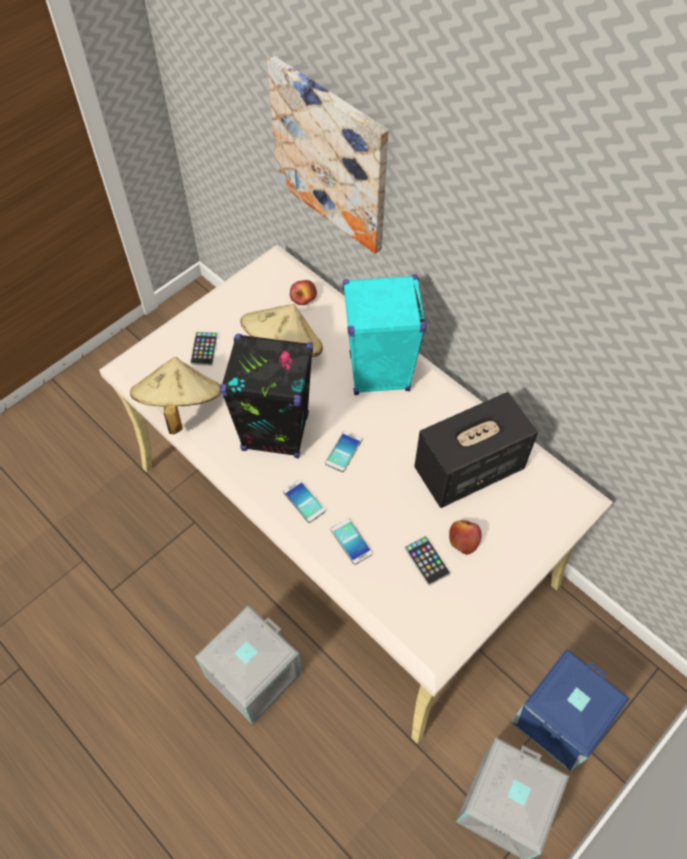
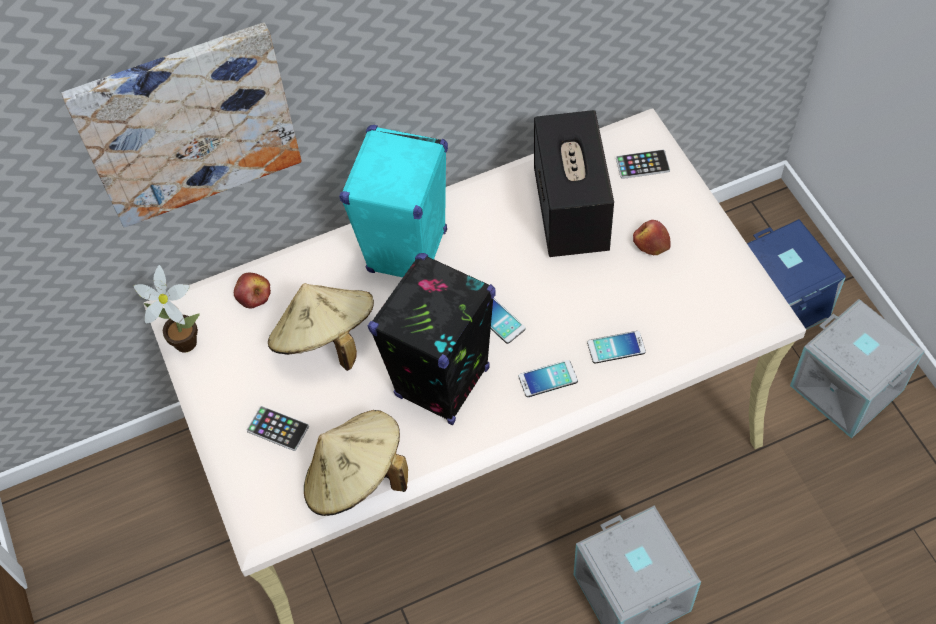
camera: 65 degrees left, 0 degrees up
(252, 273) = (182, 340): none -> potted plant
(427, 560) = (664, 285): phone -> phone (642, 165)

